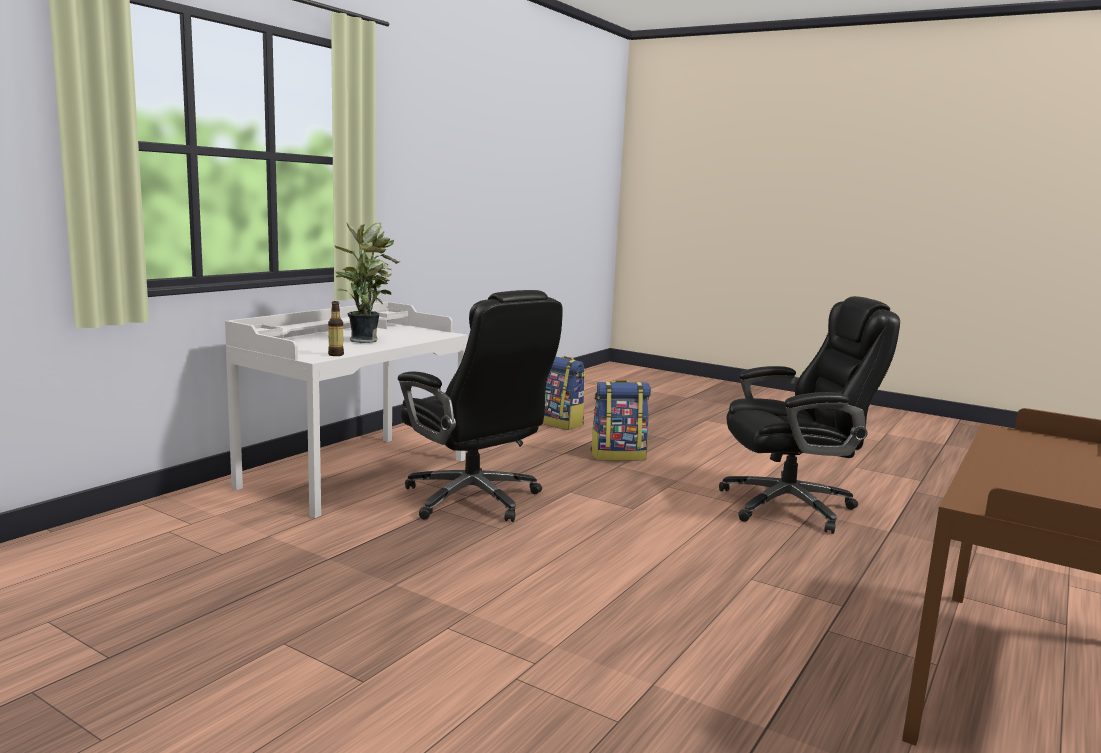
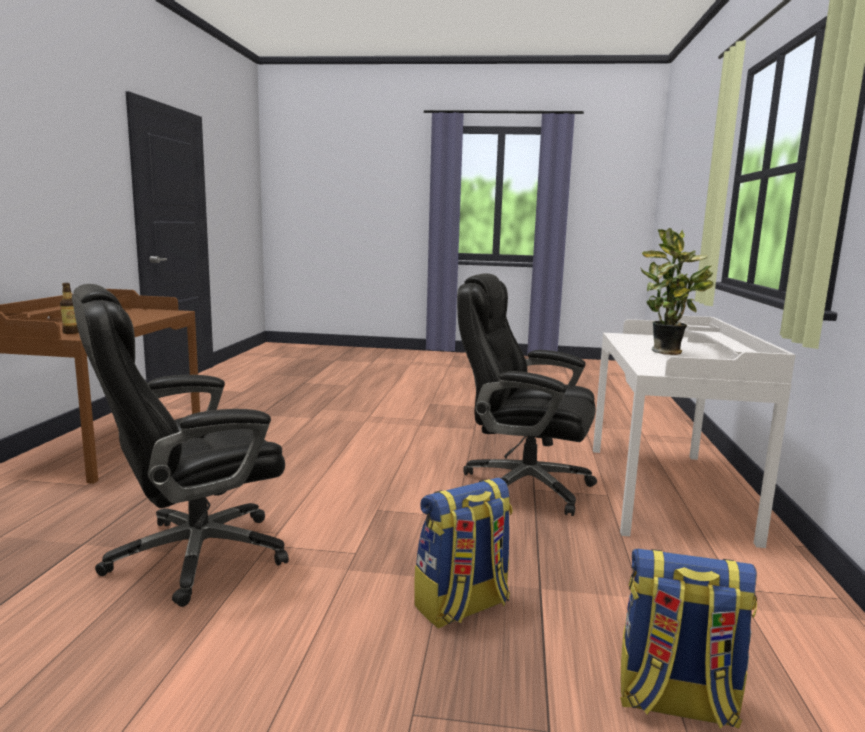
camera: 155 degrees right, 0 degrees up
(336, 354) = (621, 338): bottle -> bottle (70, 333)

